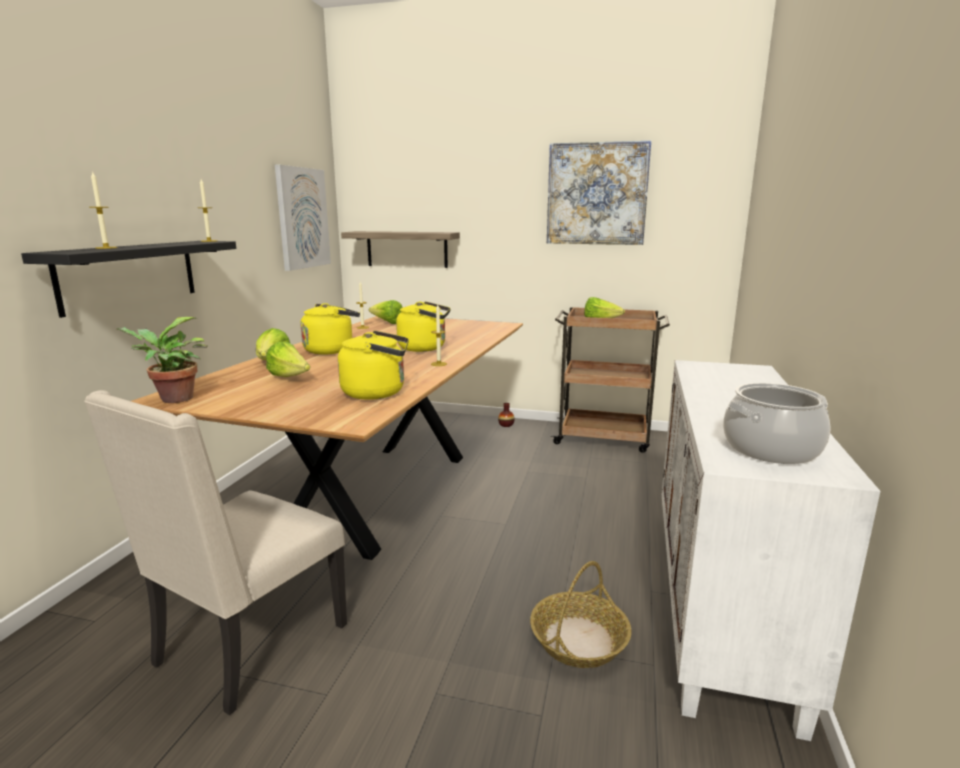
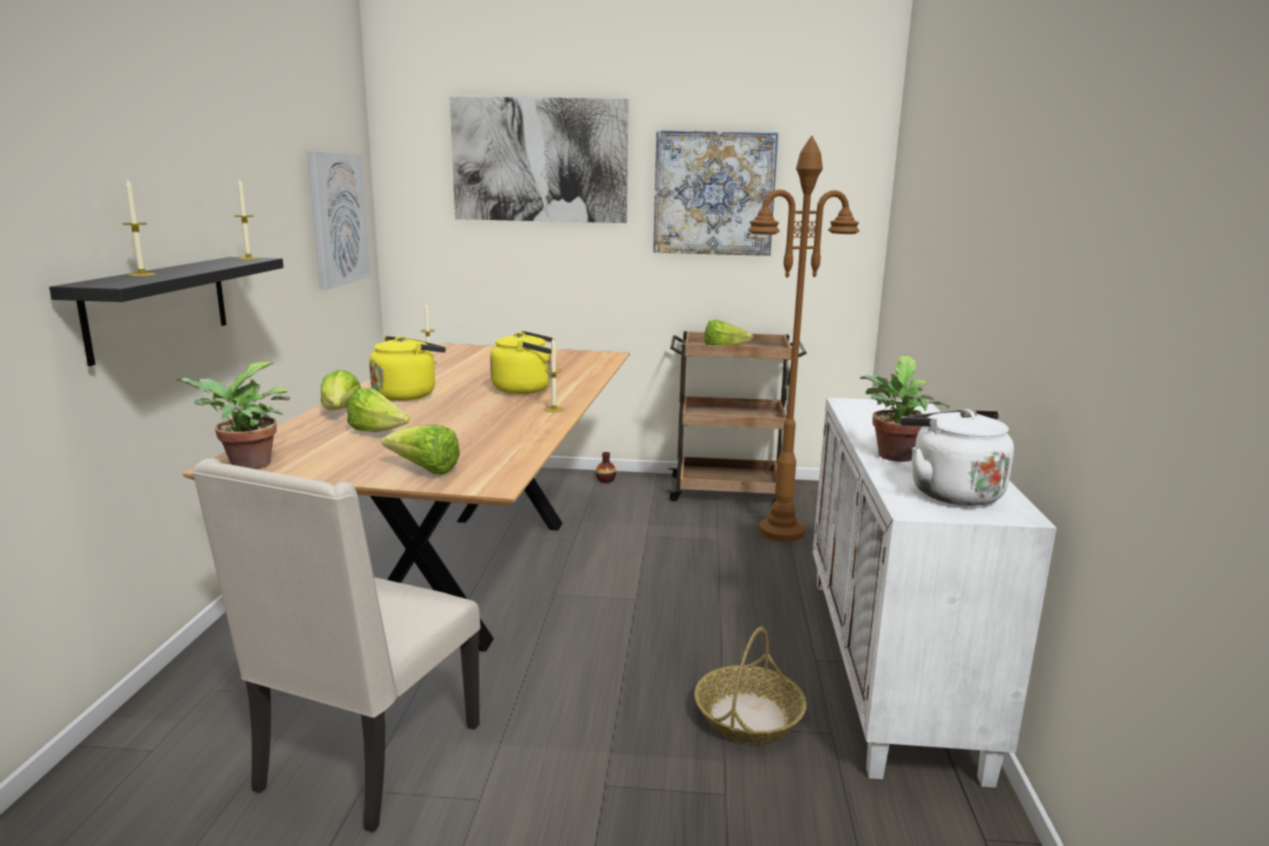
camera: 10 degrees left, 0 degrees up
(378, 393) = (500, 448): yellow kettle -> none
(387, 323) = (458, 355): lettuce -> lettuce (425, 470)
(407, 249) = (471, 257): shelf -> none
(458, 171) = (539, 160): none -> picture
(641, 474) = (781, 532): none -> brown floor lamp
(723, 413) = (895, 457): none -> potted plant
(770, 448) = (950, 492): cooking pot -> white kettle

